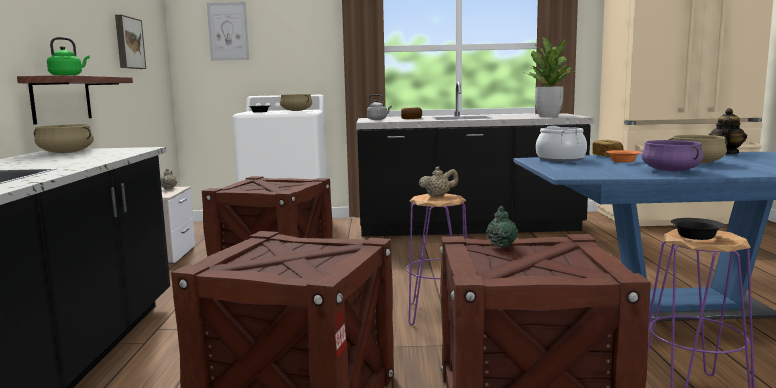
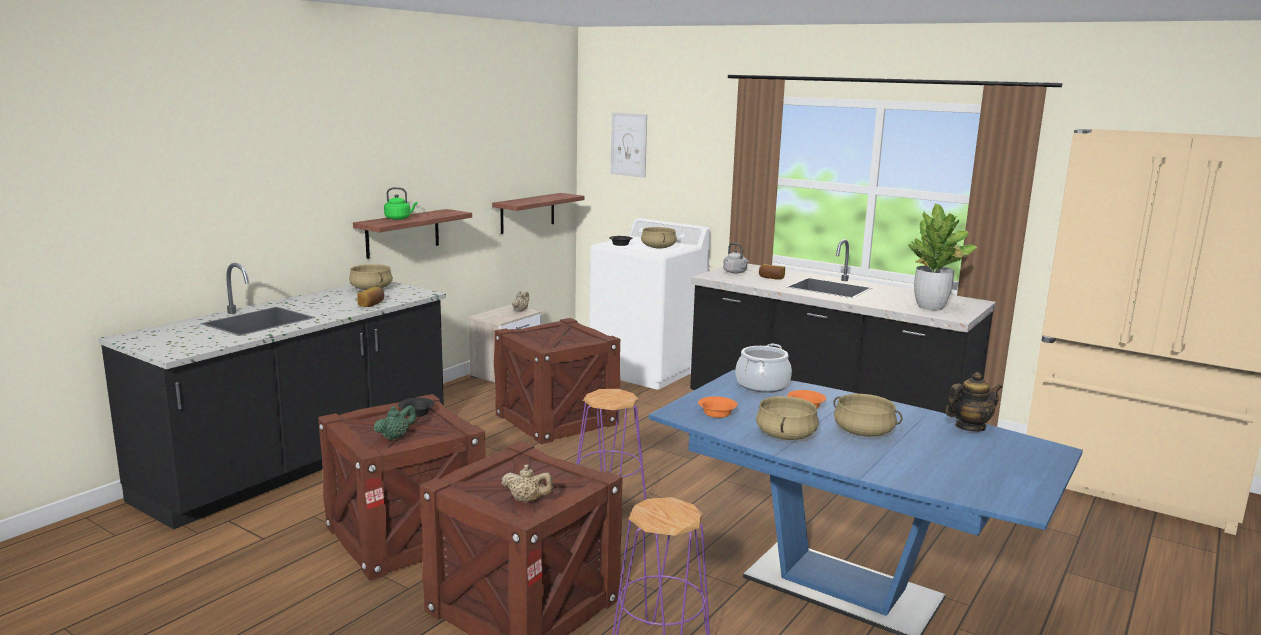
camera: 35 degrees right, 5 degrees up
(128, 43) = (504, 166): picture -> none
(147, 96) = (527, 213): none -> shelf
(438, 196) = (616, 395): beige teapot -> beige teapot (527, 500)
(501, 245) = (540, 463): green teapot -> green teapot (395, 437)
(592, 171) = (717, 413): none -> orange bowl
(608, 156) = (824, 394): bread -> bread (372, 304)
(671, 171) = (786, 436): purple cooking pot -> beige cooking pot
(696, 237) = (654, 510): black bowl -> black bowl (415, 413)

